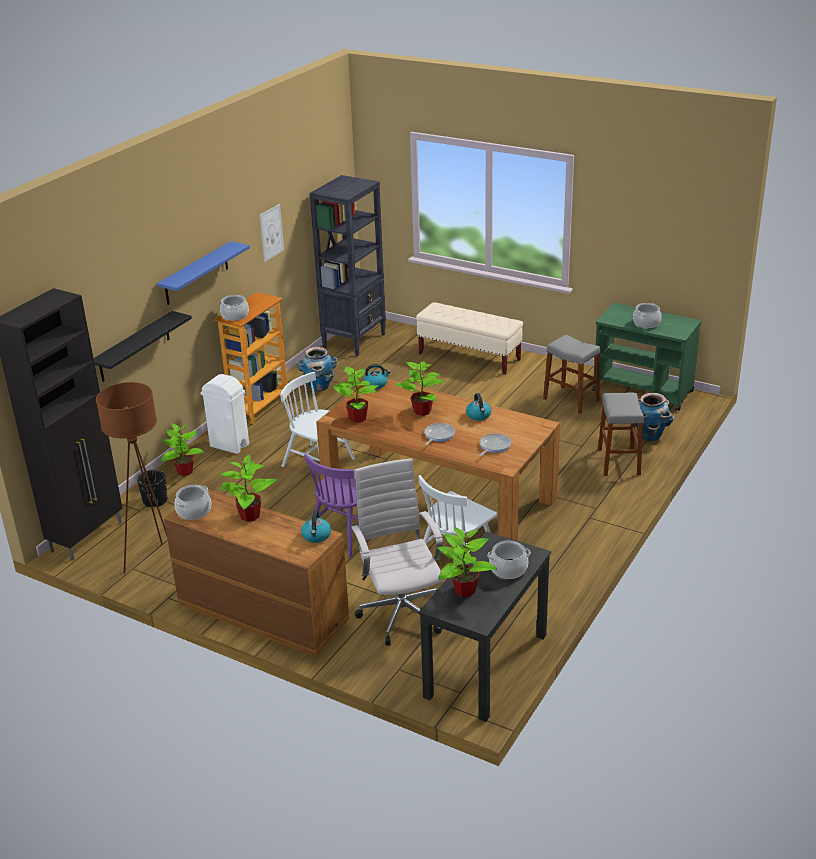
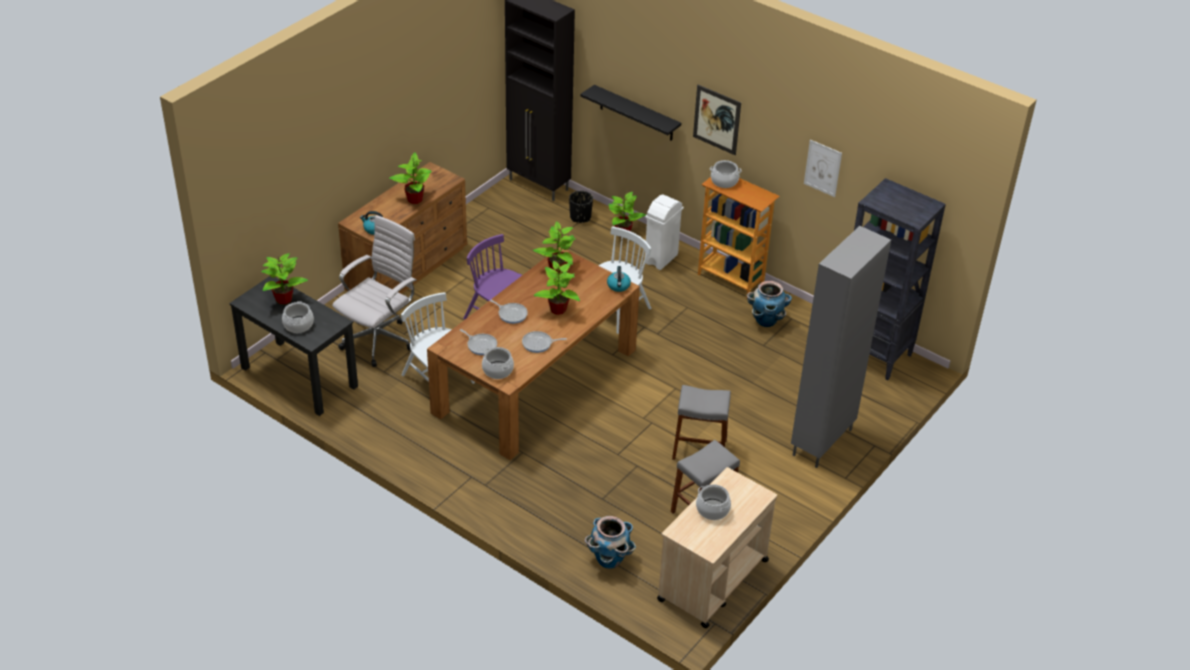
camera: 95 degrees right, 10 degrees up
(154, 562) = (492, 217): brown floor lamp -> none
(194, 511) = (432, 174): cooking pot -> cooking pot (497, 370)
(196, 273) = (717, 119): blue shelf -> picture
(401, 612) = (380, 339): white office chair -> white office chair turned 45 degrees counterclockwise
(469, 357) = (821, 443): beige bench -> grey cabinet
(479, 415) = (539, 344): kettle -> frying pan
(618, 462) = (563, 521): grey stool -> grey stool (699, 449)
(643, 391) = (712, 580): green cart -> beige cart

